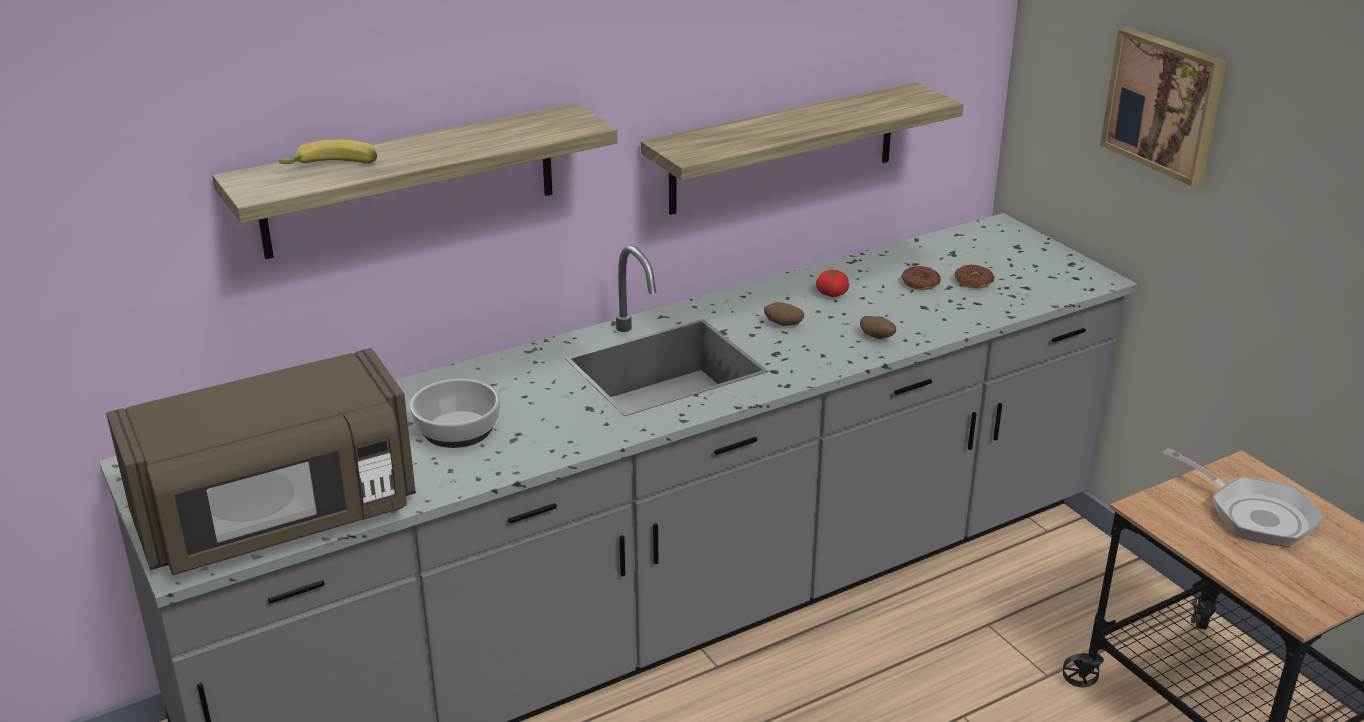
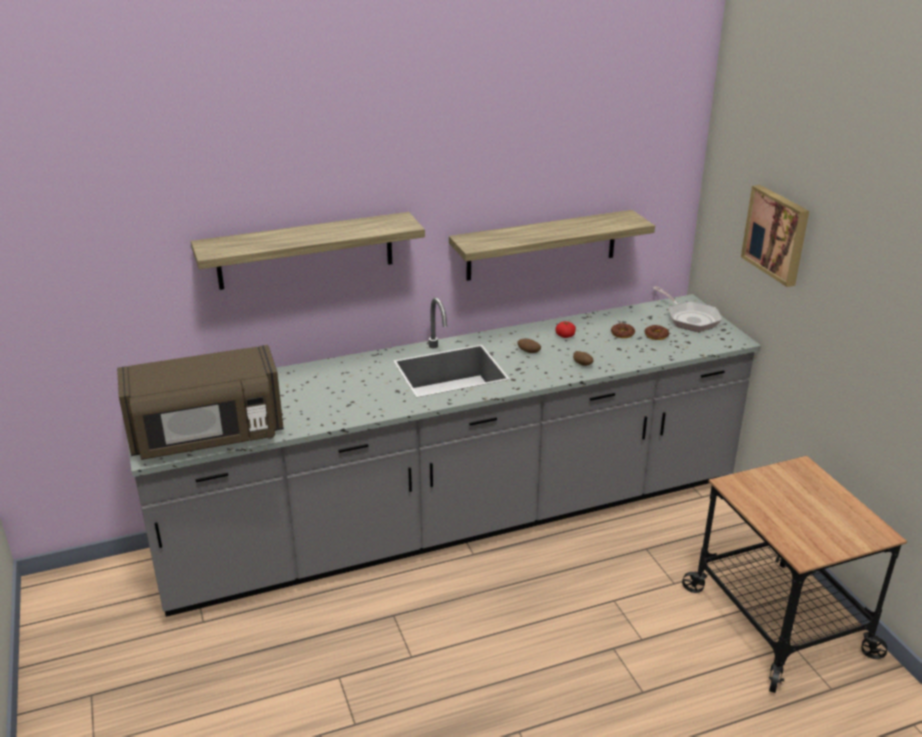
camera: 10 degrees right, 0 degrees up
(333, 167) = (256, 241): banana -> none
(457, 429) = (319, 395): bowl -> none
(1254, 515) = (798, 495): frying pan -> frying pan (690, 318)

